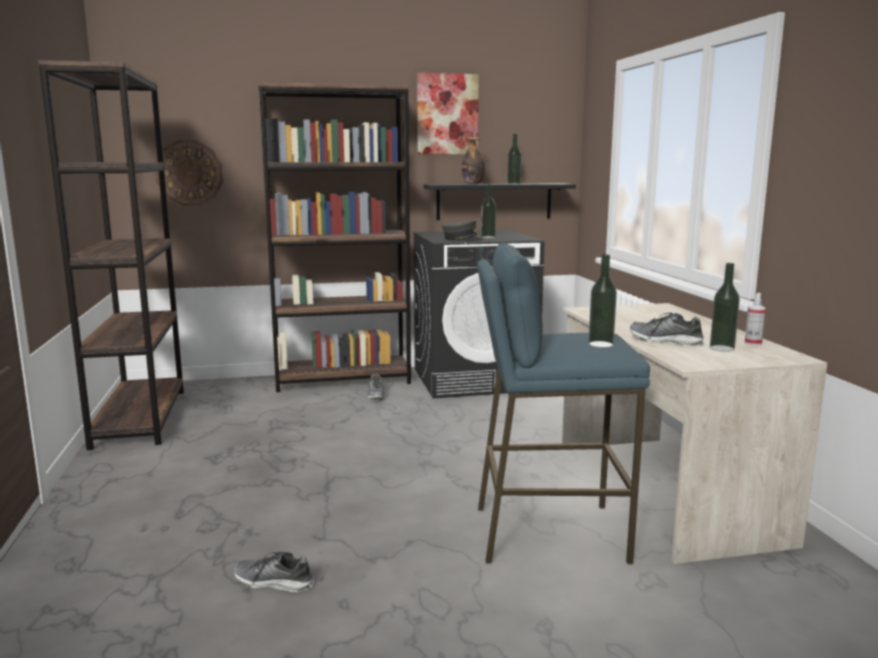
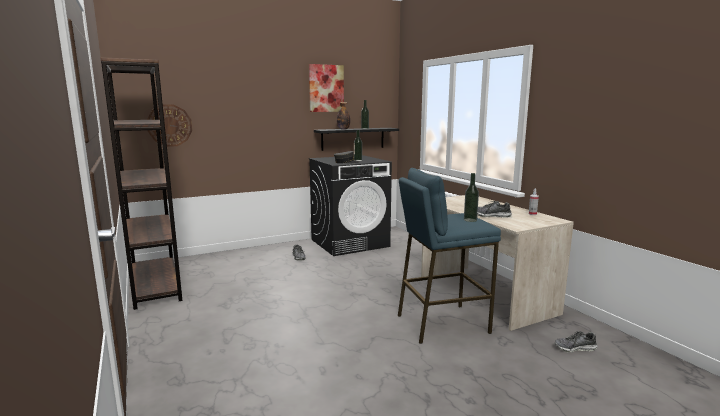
camera: 15 degrees left, 0 degrees up
(274, 582) = (311, 371): shoe -> shoe (575, 348)
(343, 379) = (272, 249): brown bookcase -> none
(722, 348) = (521, 217): bottle -> none

